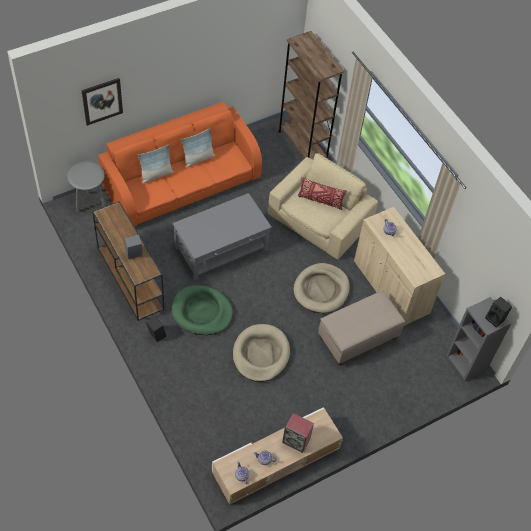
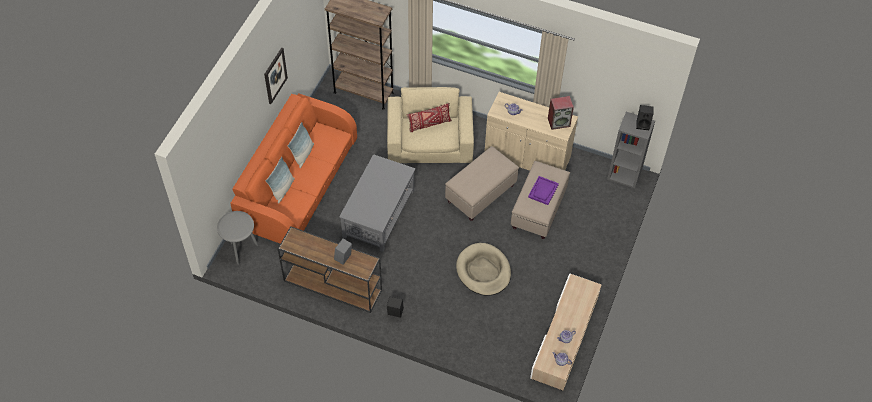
camera: 35 degrees left, 0 degrees up
(102, 101) = (223, 152): picture -> picture (275, 75)
(201, 312) = (411, 271): green dog bed -> none
(296, 440) = (573, 309): speaker -> speaker (559, 122)
(321, 290) = (481, 193): beige dog bed -> beige ottoman
(364, 320) = (543, 191): none -> purple tray

